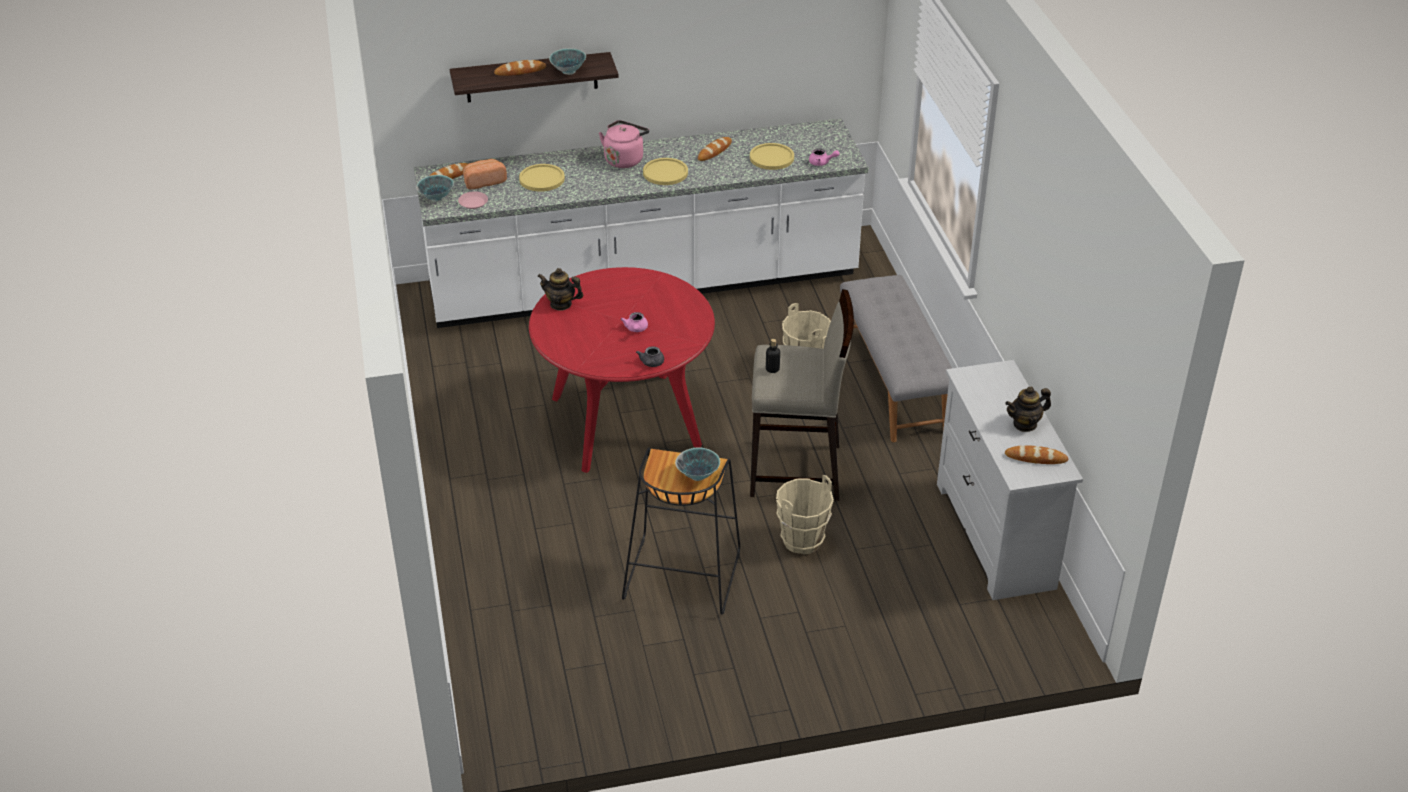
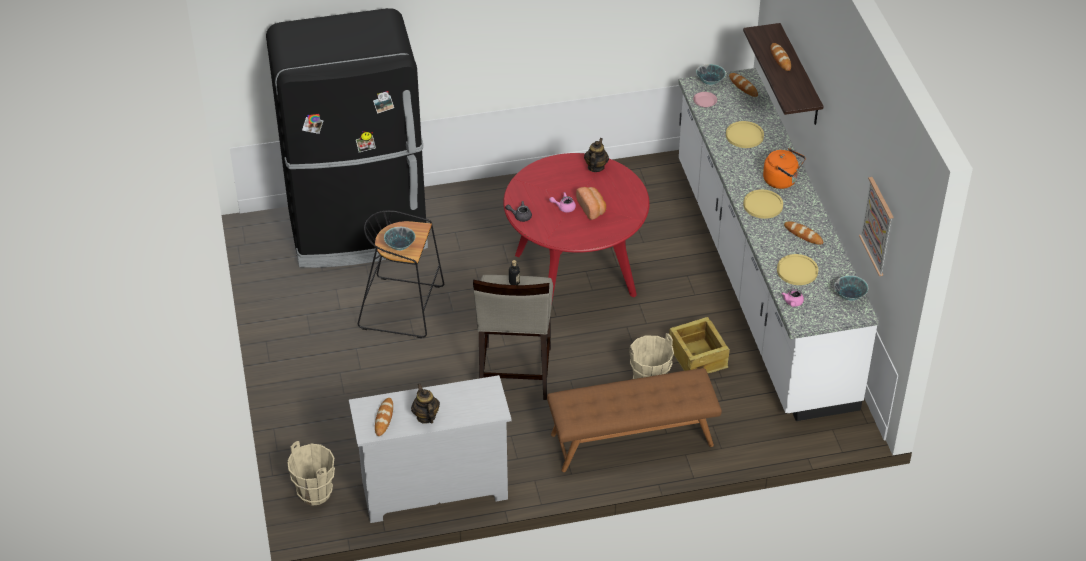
camera: 90 degrees right, 5 degrees up
(484, 181) = (737, 105): bread -> bread (592, 208)
(523, 627) = (359, 231): none -> black fridge
(568, 71) = (783, 84): bowl -> bowl (849, 297)
(625, 159) = (782, 181): pink kettle -> orange kettle
(763, 332) = (698, 357): none -> crate
(789, 47) = (877, 226): none -> picture
(802, 540) = (434, 373): beige bucket -> beige bucket (315, 492)
(894, 382) = (632, 440): grey bench -> brown bench

